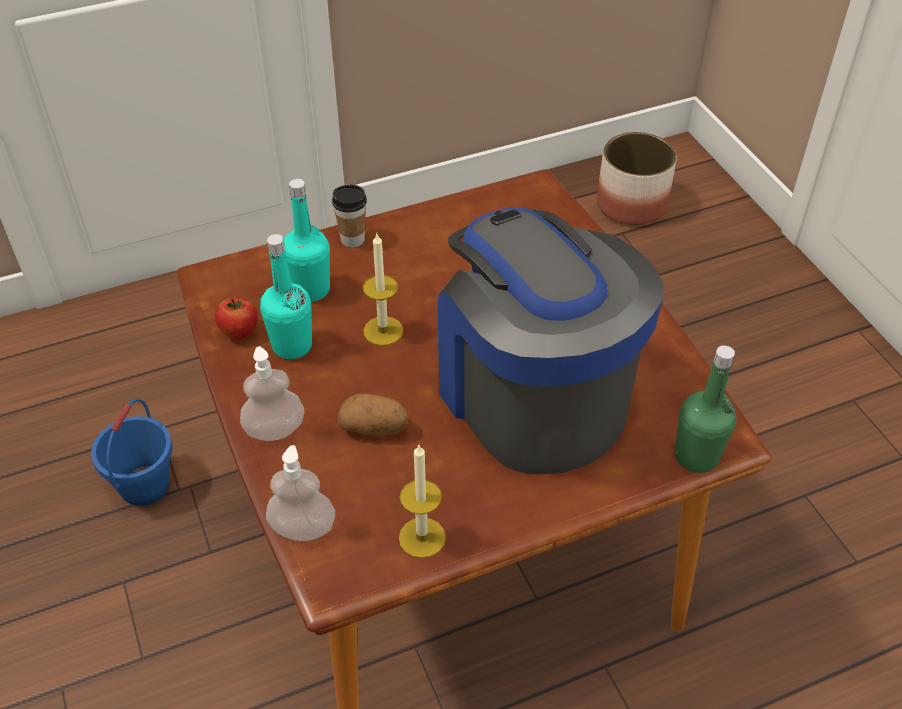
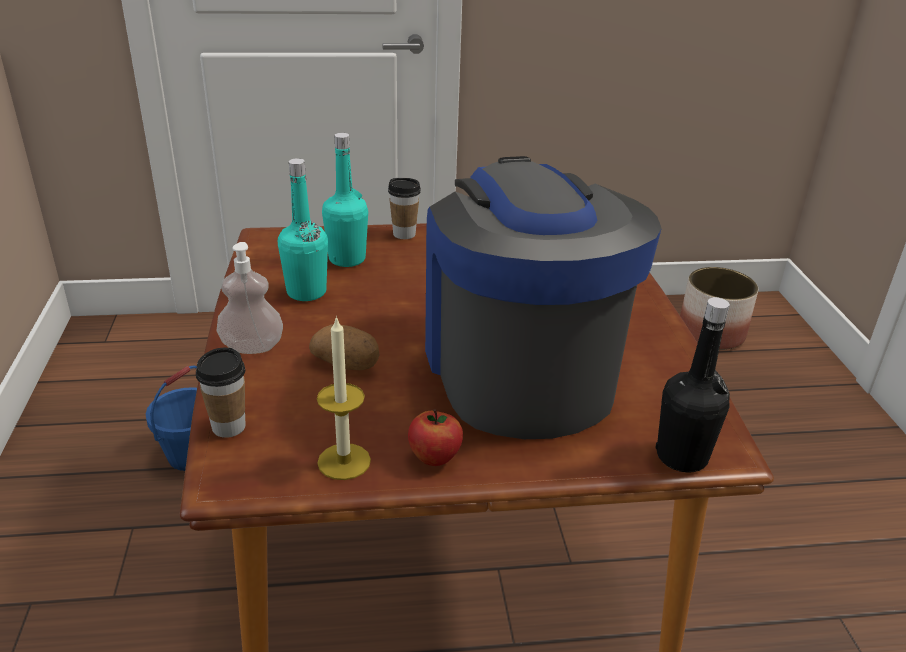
camera: 15 degrees right, 15 degrees down
(239, 332) = (266, 275): apple -> apple (434, 458)
(303, 528) = (228, 427): soap dispenser -> cup
(383, 331) = (396, 297): candle -> none
(696, 456) = (682, 456): green bottle -> black bottle

